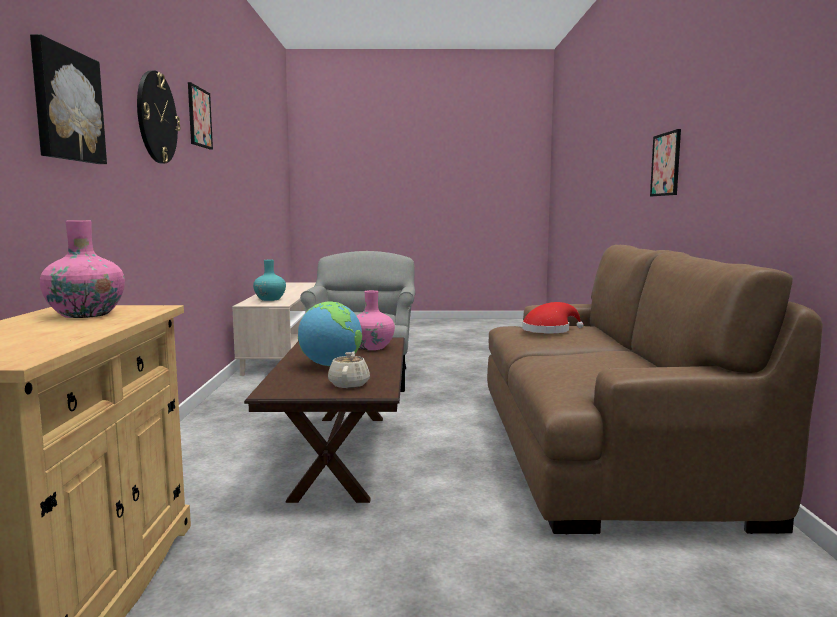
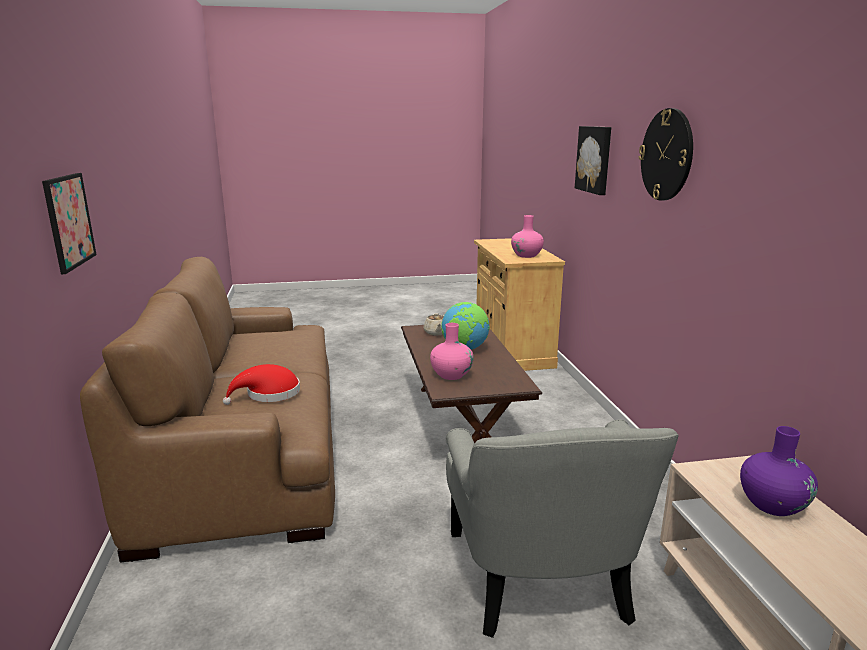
camera: 170 degrees right, 10 degrees up
(199, 117) = (756, 140): picture -> none
(270, 299) = (772, 505): turquoise vase -> purple vase

